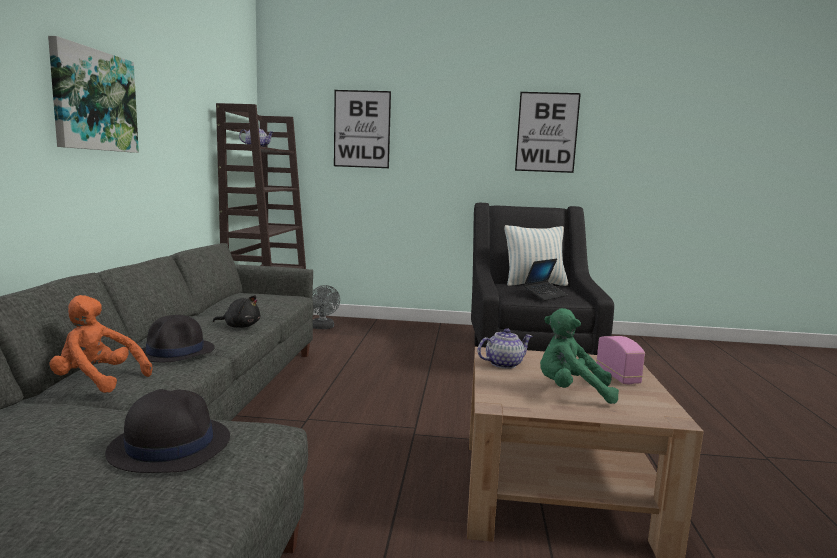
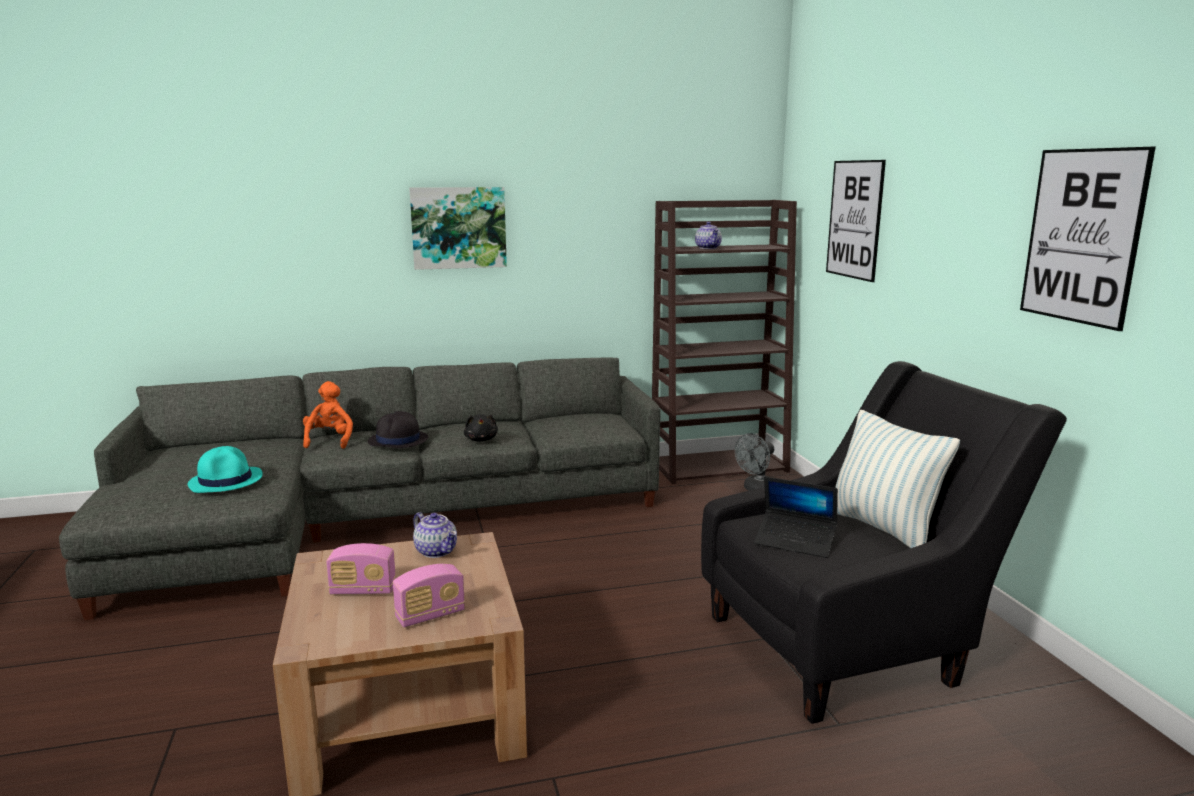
camera: 70 degrees right, 5 degrees up
(169, 445) = (226, 480): black hat -> turquoise hat
(571, 392) = (363, 590): green plush toy -> radio

